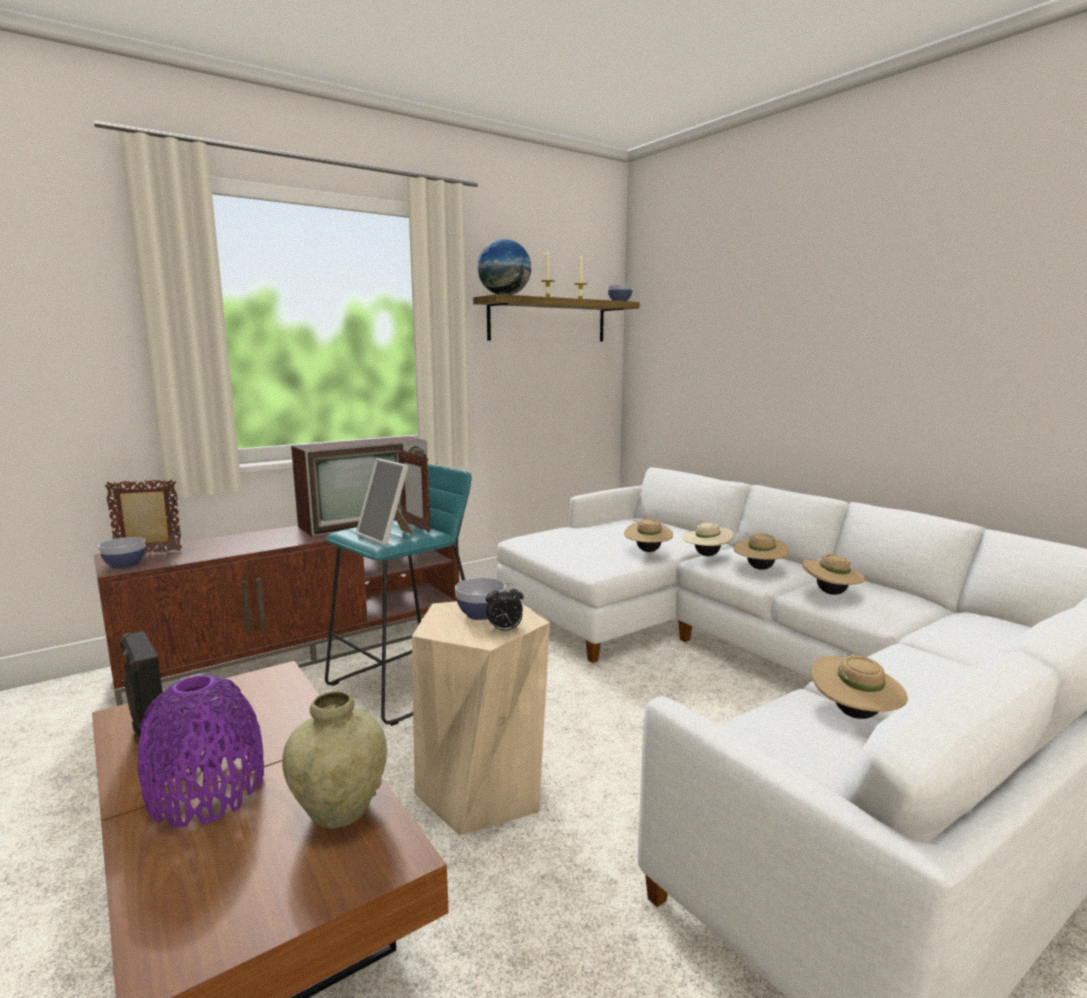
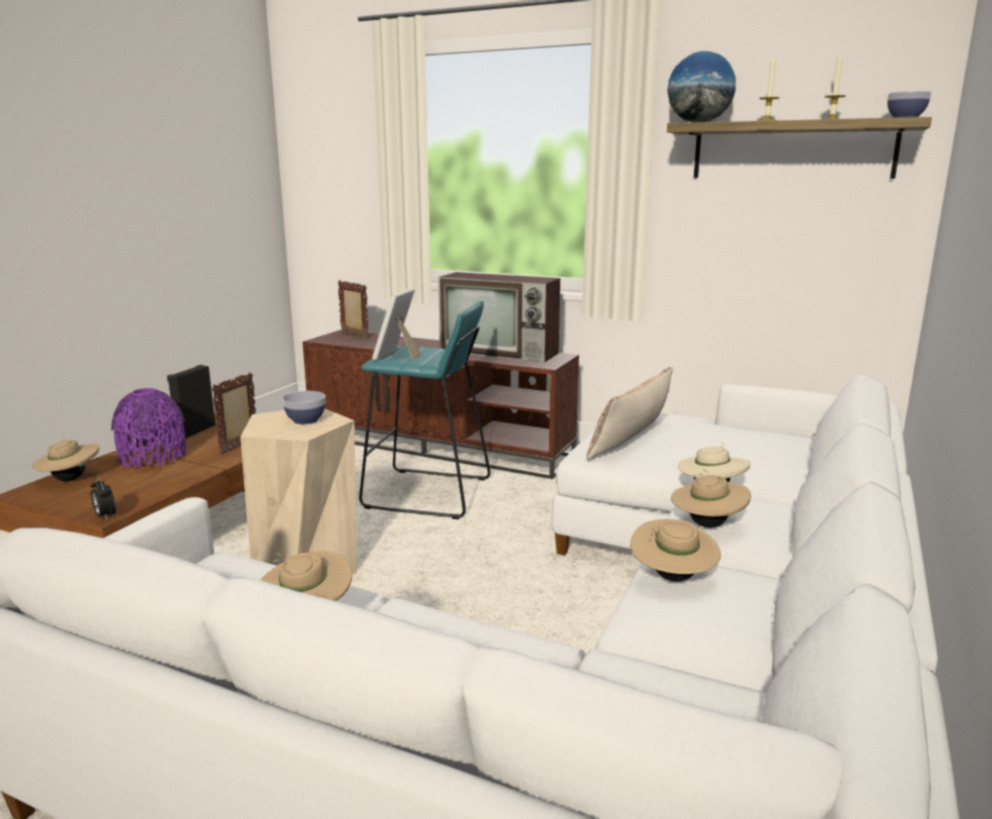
camera: 60 degrees right, 5 degrees up
(125, 565) = (328, 338): bowl -> none
(339, 811) = (144, 489): beige vase -> none
(415, 526) = (438, 356): picture frame -> picture frame (240, 446)
(505, 630) = (278, 432): alarm clock -> alarm clock (105, 516)
(585, 551) = (631, 440): none -> pillow
(647, 551) = (671, 462): beige hat -> beige hat (70, 479)

